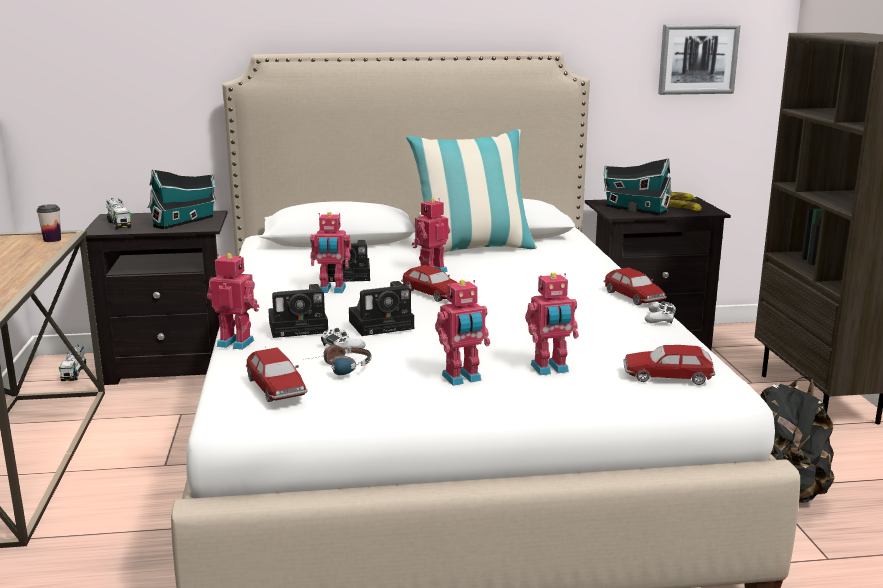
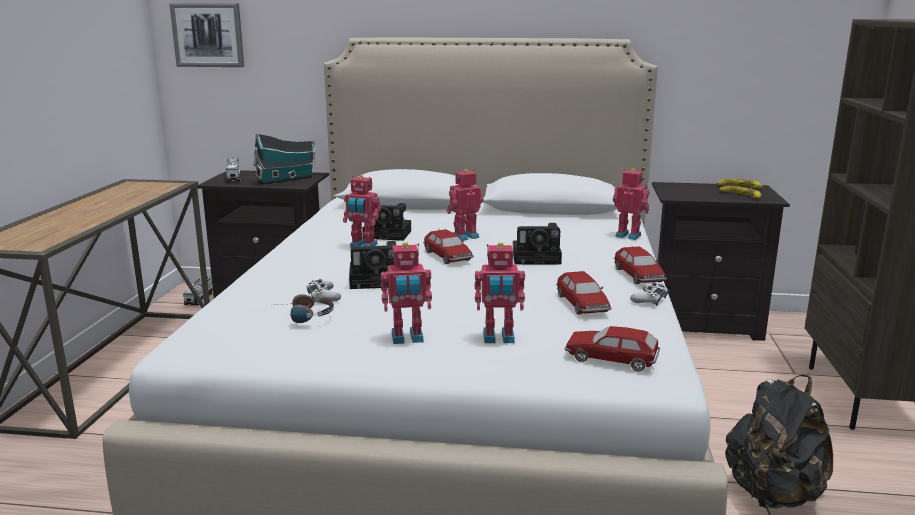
camera: 15 degrees right, 0 degrees up
(52, 240) = (165, 187): cup -> none
(236, 342) = (243, 284): toy robot -> toy robot (628, 235)
(276, 388) = (235, 328): toy car -> toy car (582, 304)
(301, 327) = (307, 276): camera -> camera (538, 258)
(473, 249) = (519, 220): pillow -> none
(634, 209) = (693, 193): toy house -> none
(697, 59) = (774, 49): picture -> picture (208, 35)

